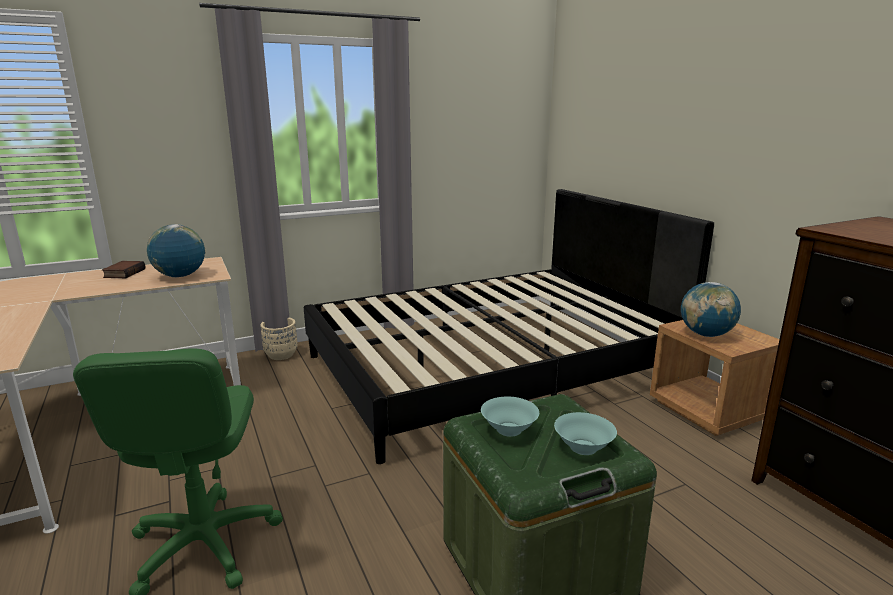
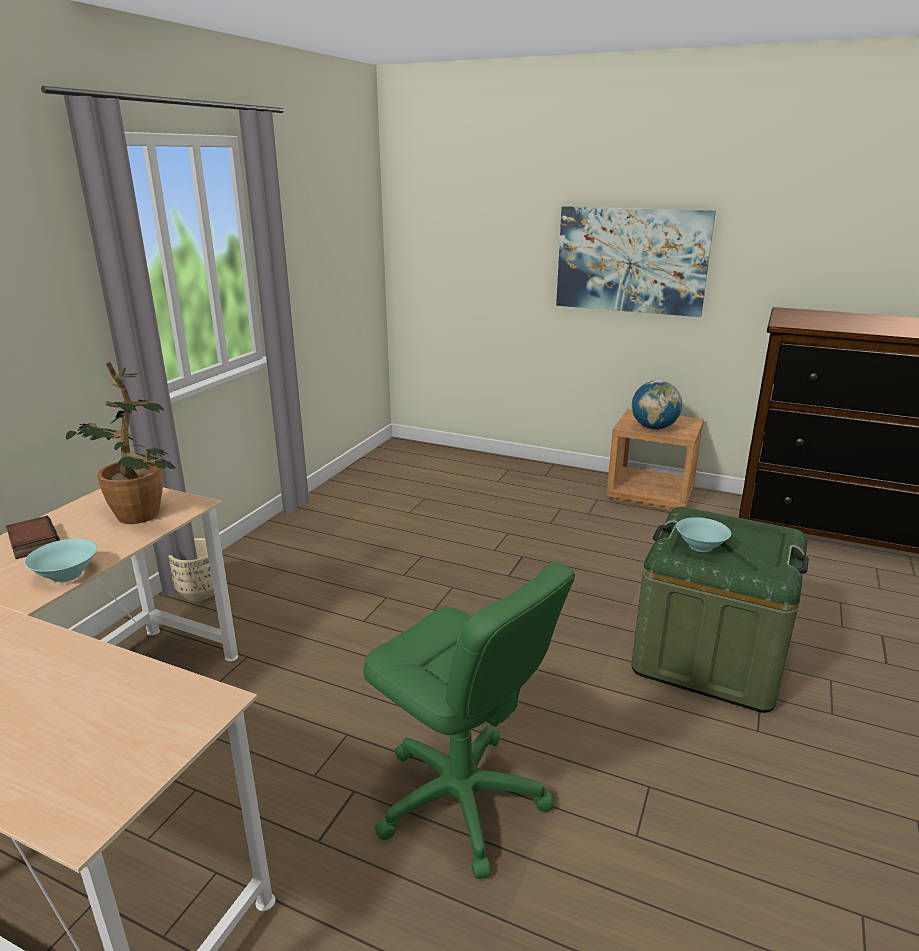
camera: 40 degrees left, 5 degrees up
(180, 276) = (140, 519): globe -> potted plant
(491, 367) = (451, 519): black bed -> none
(584, 447) = (756, 538): turquoise bowl -> turquoise bowl (67, 575)
(729, 153) = (631, 260): none -> picture

